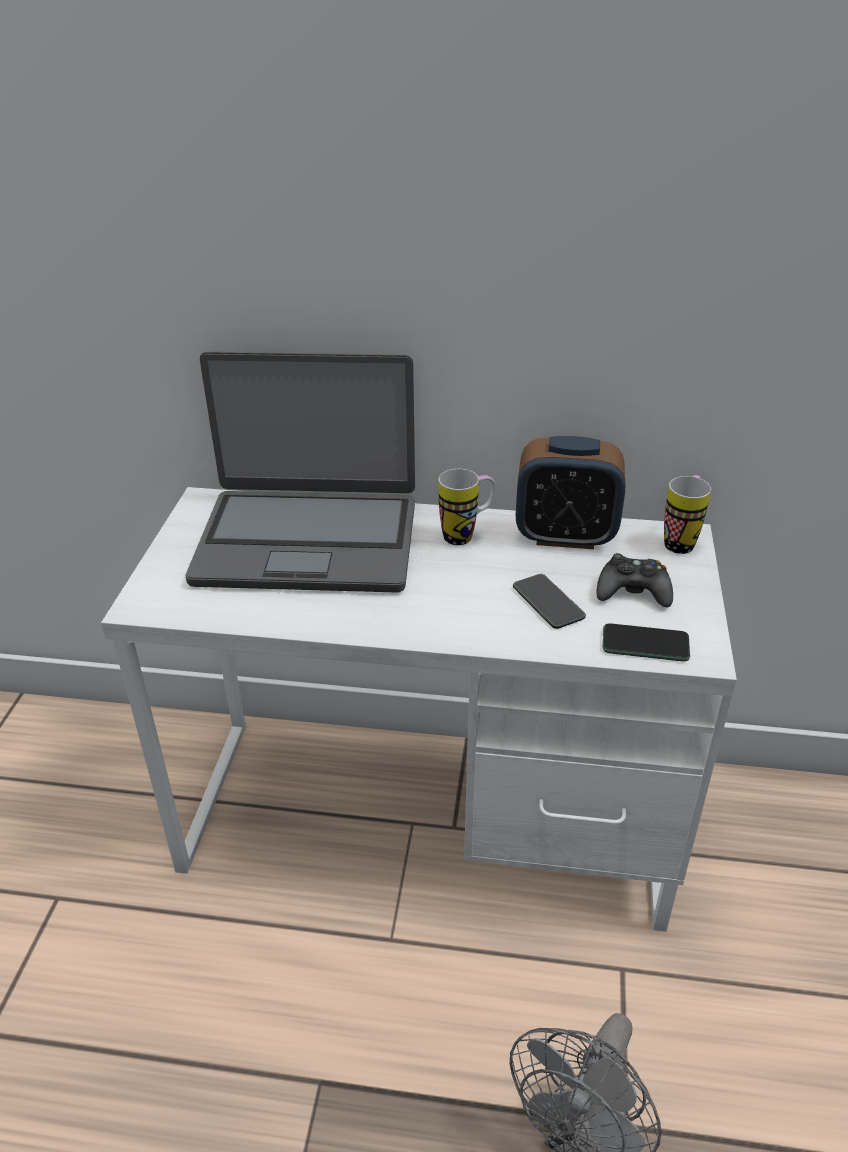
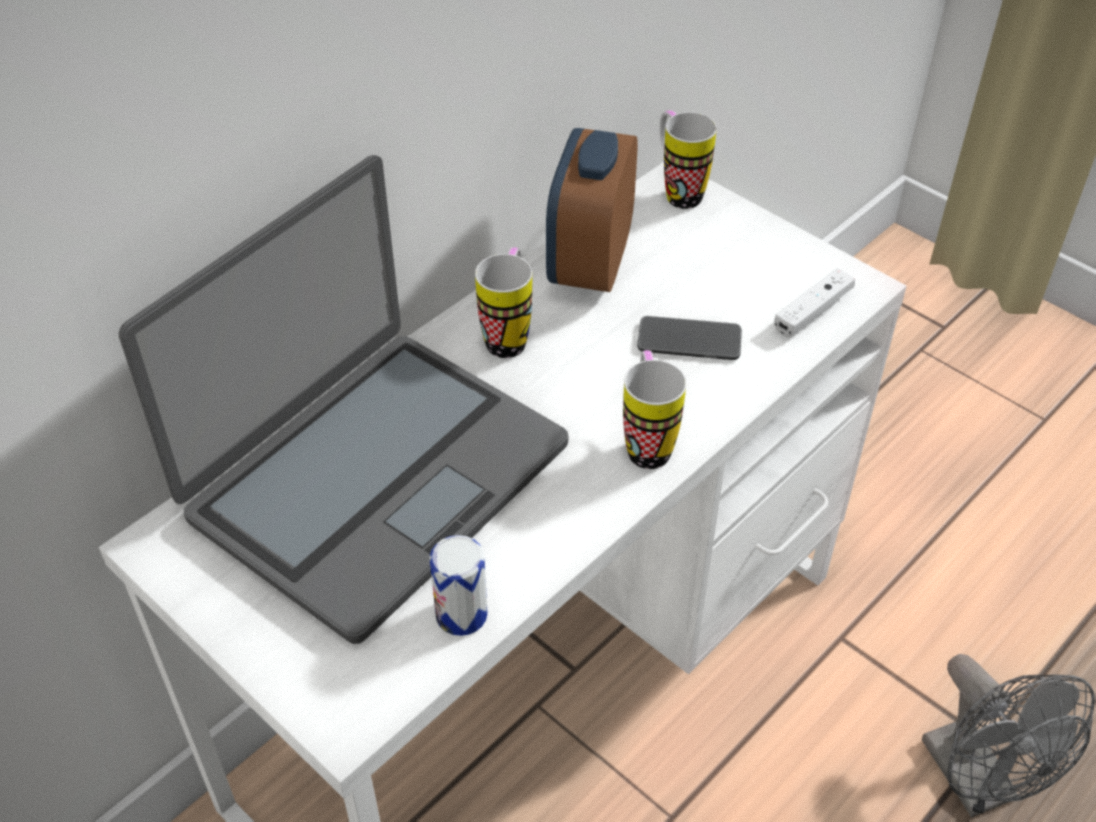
camera: 55 degrees left, 10 degrees up
(240, 611) = (461, 614): none -> can
(439, 622) = (646, 442): none -> mug
(565, 536) = (590, 263): alarm clock -> alarm clock turned 150 degrees clockwise
(633, 591) = (726, 271): black game controller -> none
(645, 644) = (812, 311): phone -> white game controller

